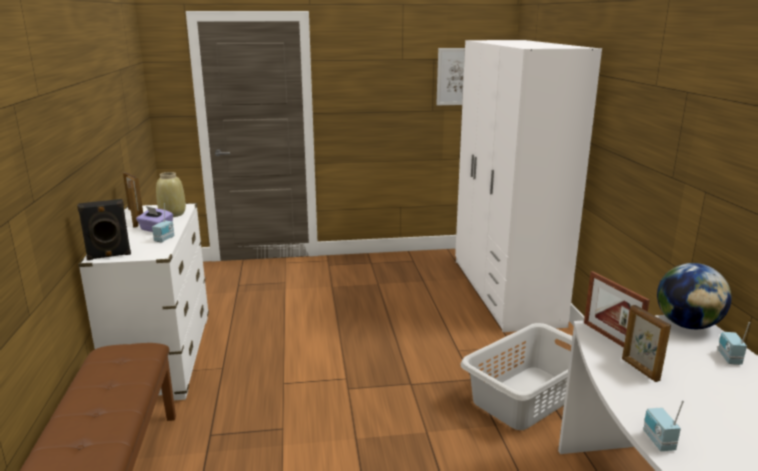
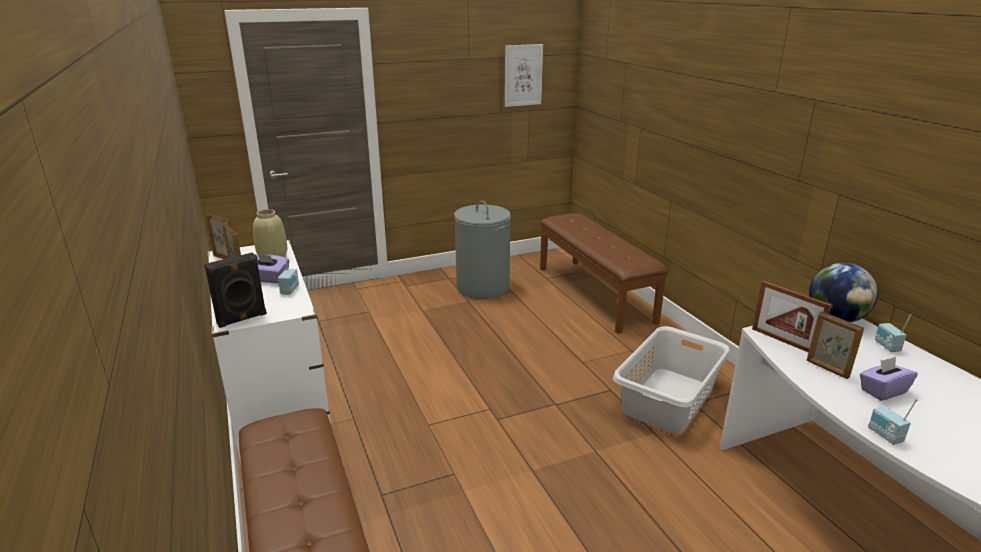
camera: 15 degrees left, 5 degrees up
(397, 273) = (482, 287): none -> grey laundry basket
(504, 291) = (595, 294): white wardrobe -> brown bench
(689, 399) = (882, 391): none -> purple tissue box

